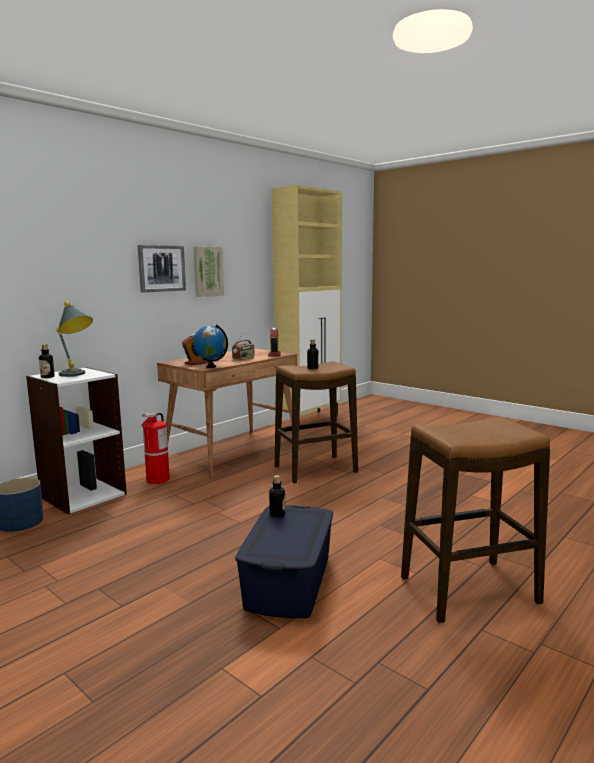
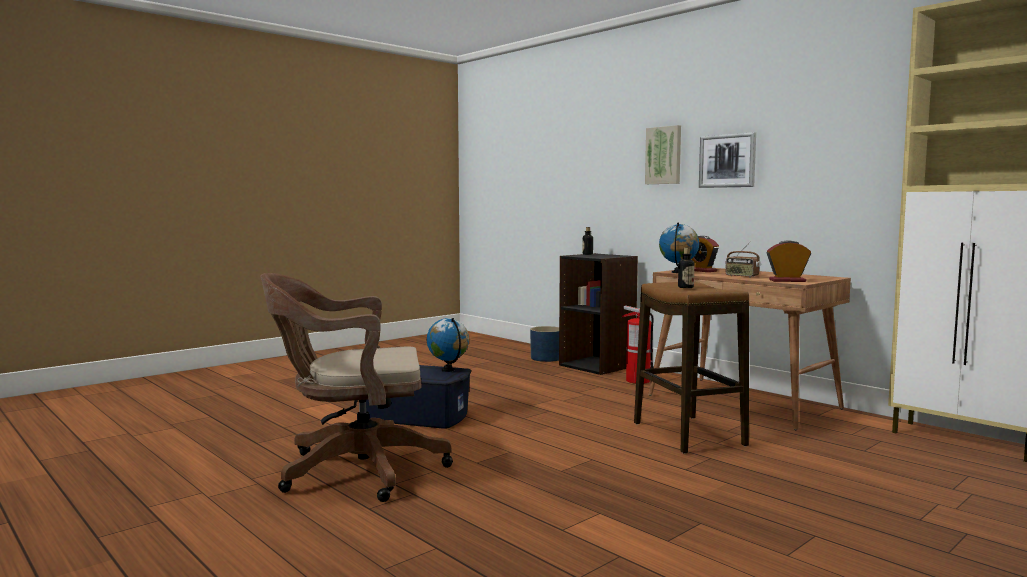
camera: 95 degrees right, 5 degrees down
(76, 375) = (595, 256): grey table lamp -> none
(83, 495) = (597, 365): white bookcase -> black bookcase
(207, 271) = (792, 162): picture -> picture (664, 155)
(277, 514) = (448, 370): bottle -> globe
(468, 591) = (354, 470): stool -> brown office chair

